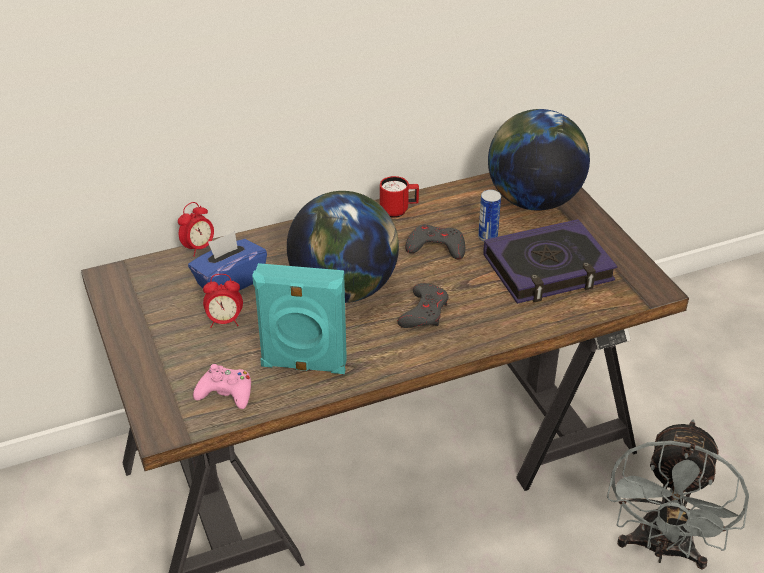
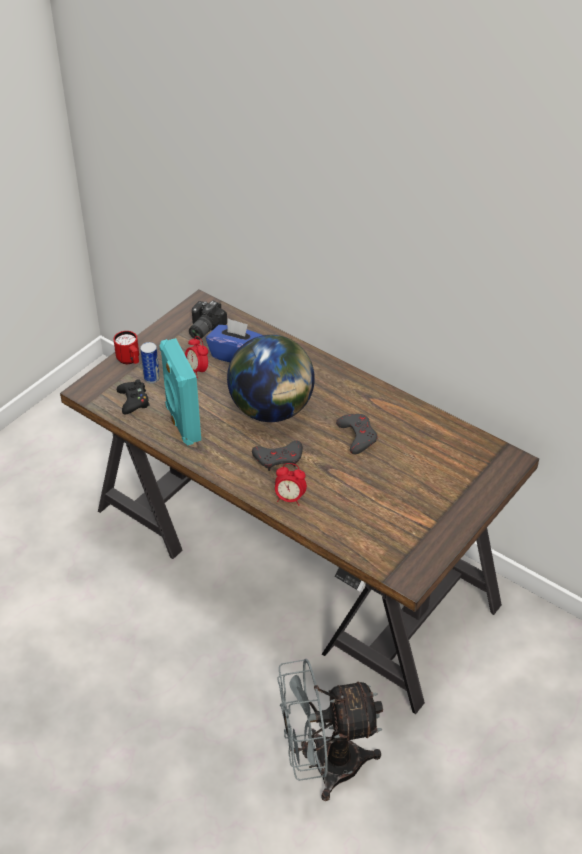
camera: 60 degrees right, 5 degrees up
(157, 291) = (203, 329): none -> camera
(198, 248) = (259, 325): alarm clock -> alarm clock (289, 498)
(226, 393) = (133, 401): pink game controller -> black game controller
(399, 211) = (383, 400): red mug -> red mug (130, 361)
(487, 237) = (393, 459): can -> can (152, 378)
(533, 200) = (464, 467): globe -> none
(548, 269) = (382, 506): book -> none

